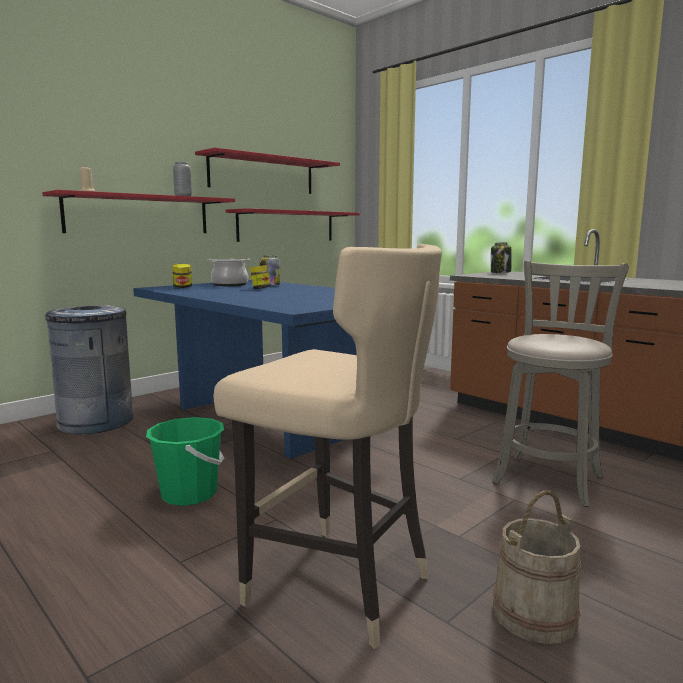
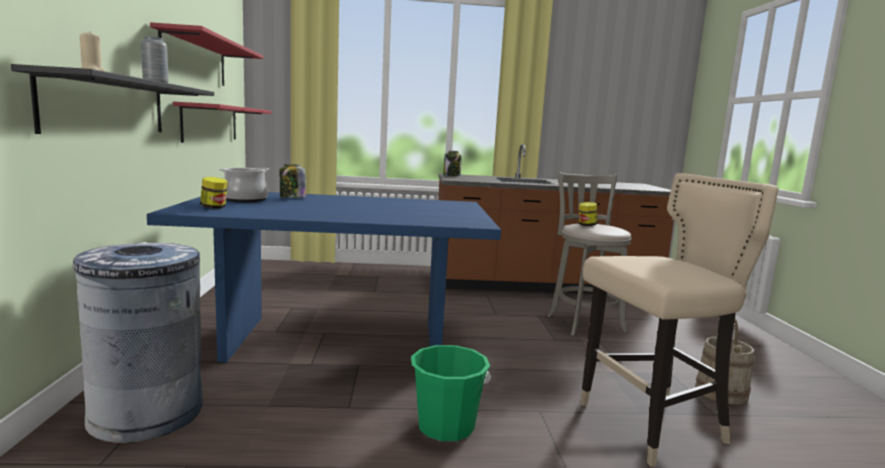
camera: 50 degrees left, 0 degrees up
(139, 214) = (108, 106): red shelf -> black shelf
(260, 288) = (309, 203): jar -> jar (586, 225)

